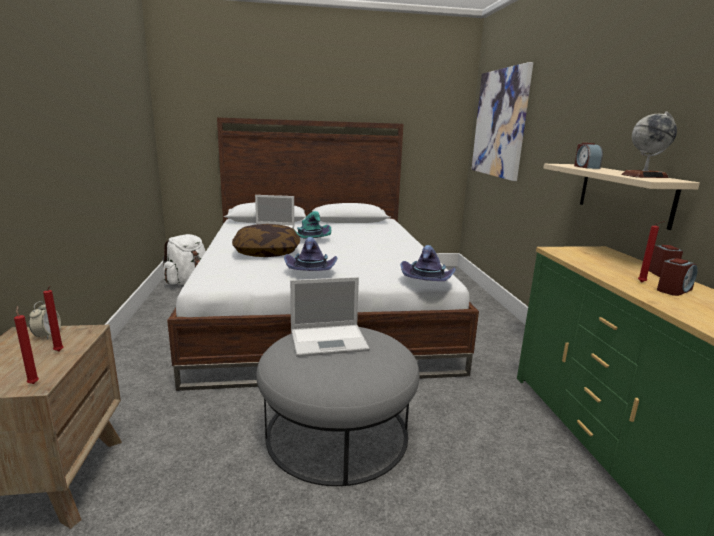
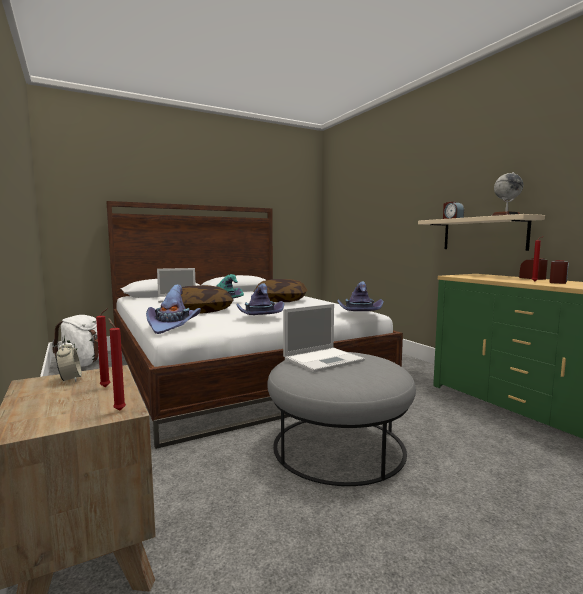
camera: 20 degrees left, 10 degrees down
(214, 273) = (173, 326): none -> purple hat
(371, 244) = (281, 300): none -> pillow
(500, 123) = (352, 204): picture -> none

